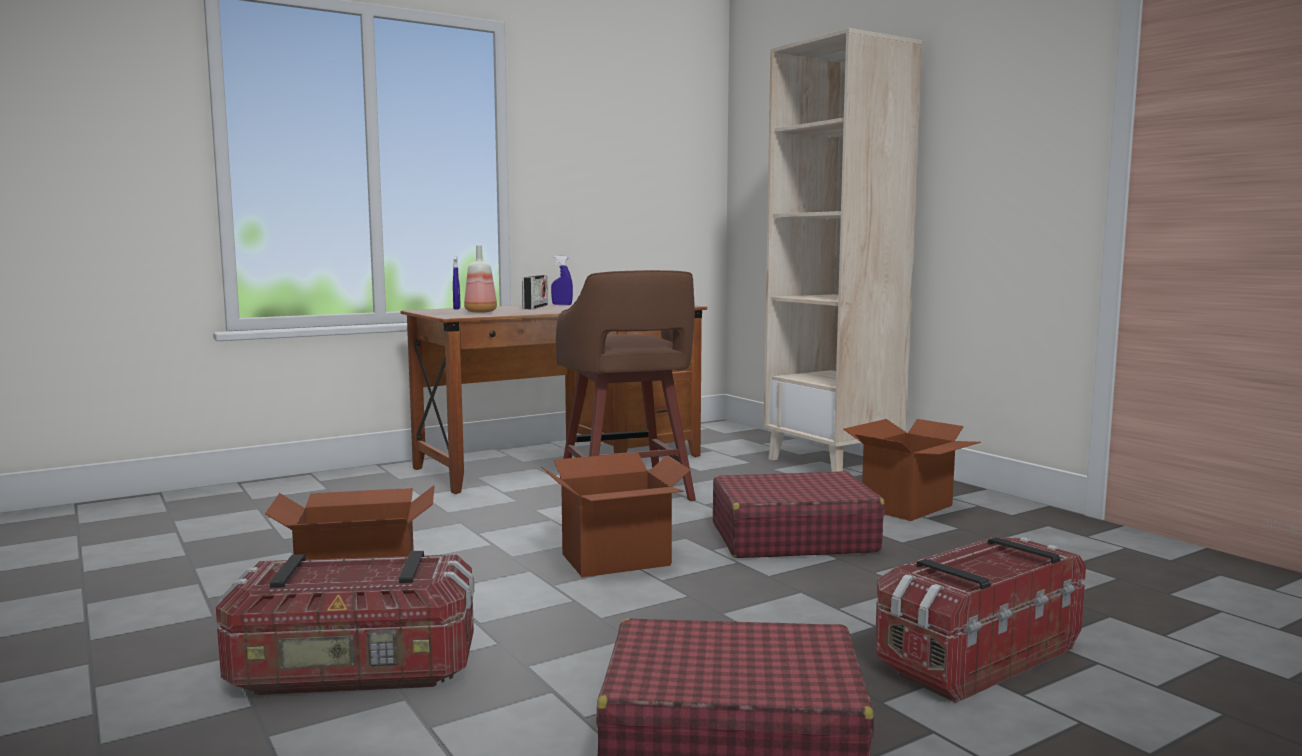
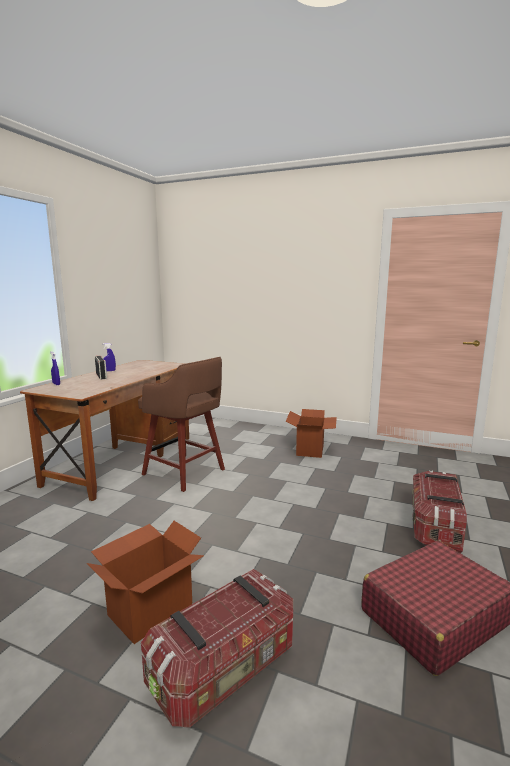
camera: 35 degrees left, 5 degrees up
(480, 312) = (83, 386): bottle -> none
(617, 560) = (243, 522): cardboard box -> none
(792, 538) = (294, 481): red suitcase -> none
(833, 463) = (251, 430): beige bookcase -> none

